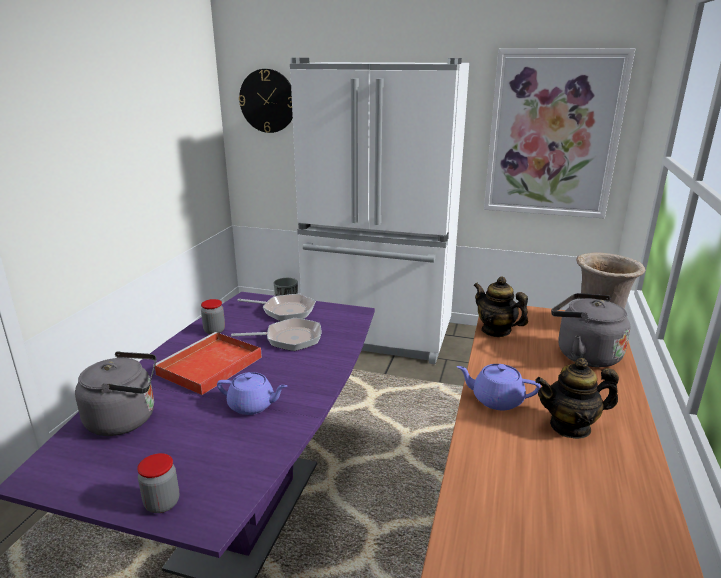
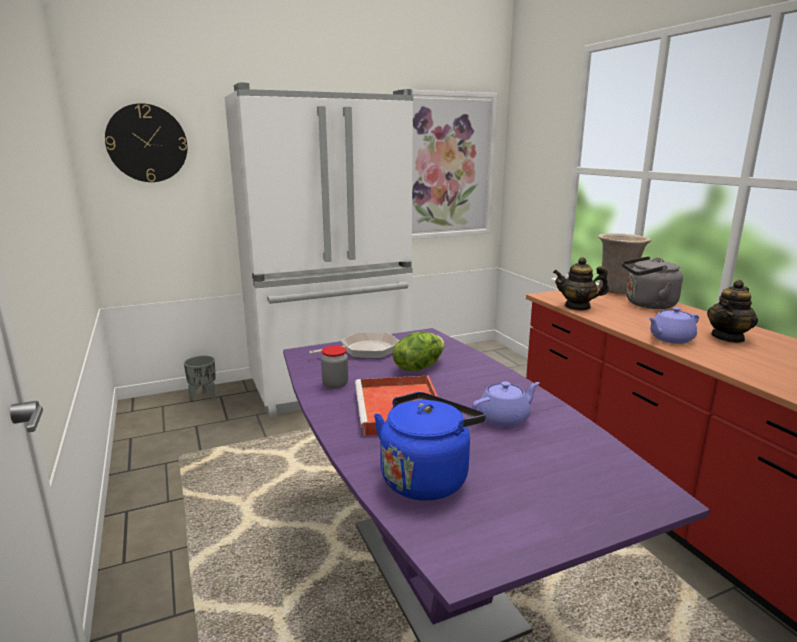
camera: 40 degrees left, 5 degrees down
(126, 419) = (426, 477): grey kettle -> blue kettle
(162, 503) = (608, 509): jar -> none
(289, 339) = (418, 367): frying pan -> lettuce

